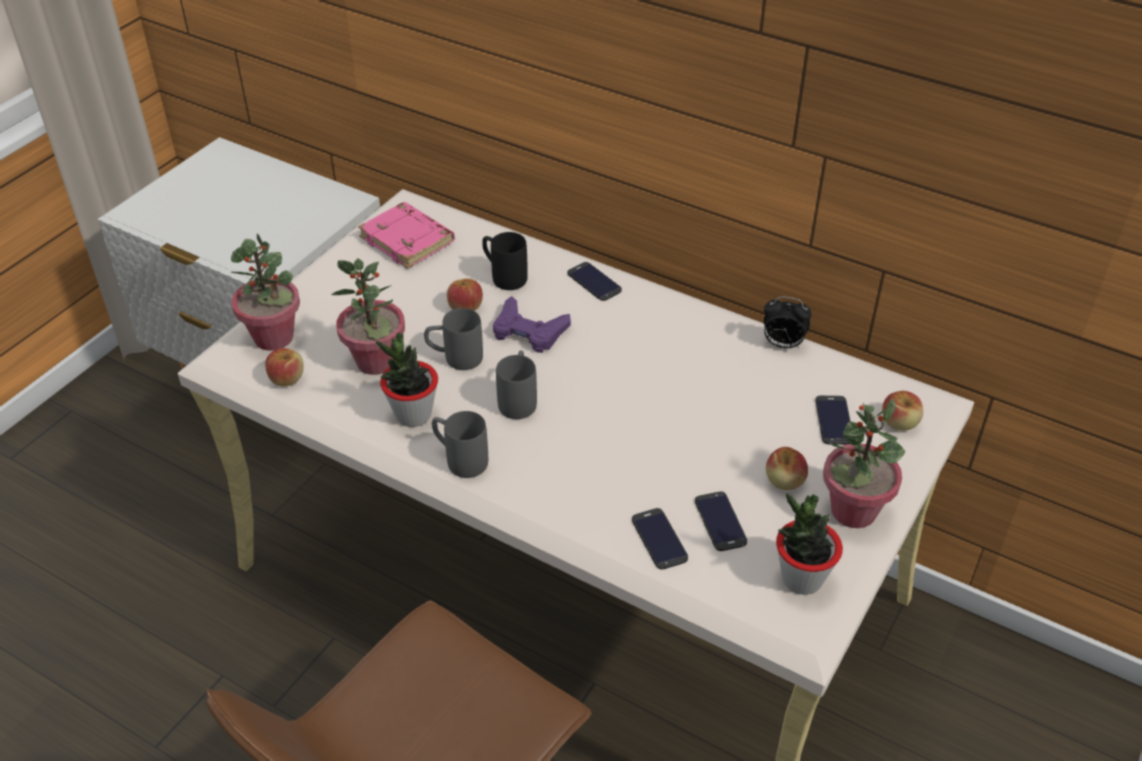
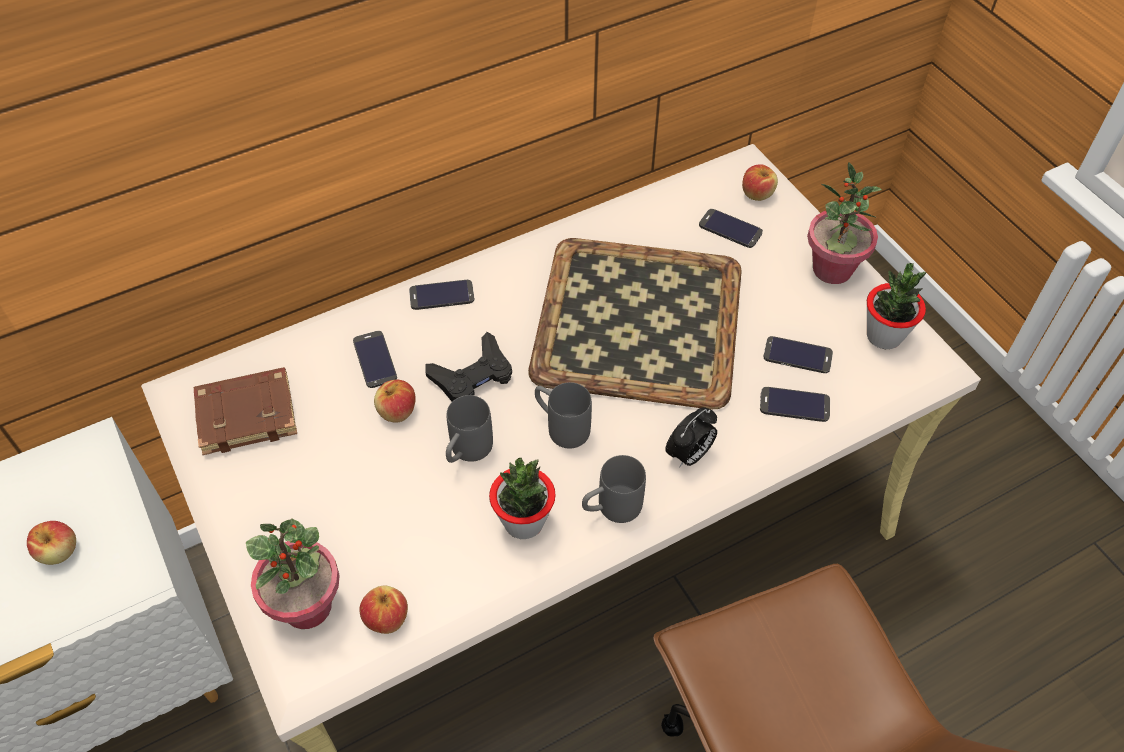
camera: 60 degrees left, 10 degrees up
(376, 361) = (421, 522): potted plant -> none
(408, 240) = (248, 414): pink book -> brown book
(503, 276) = (375, 359): black mug -> phone
(529, 331) = (472, 376): purple game controller -> black game controller
(667, 400) = (636, 320): none -> tray
(782, 344) = (622, 213): alarm clock -> alarm clock (689, 455)
(784, 481) = (777, 293): apple -> apple (59, 551)

